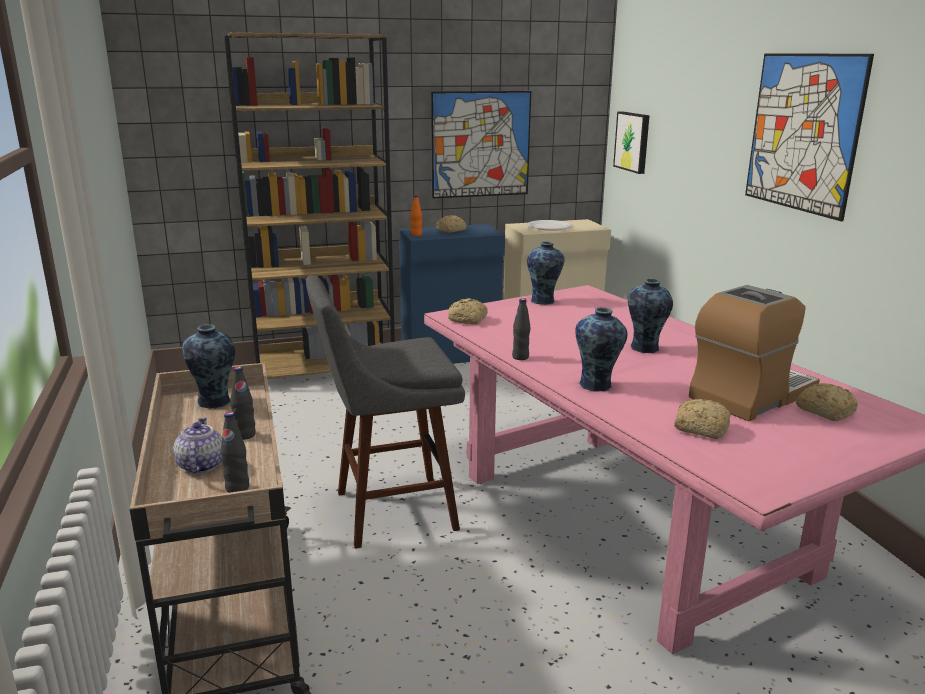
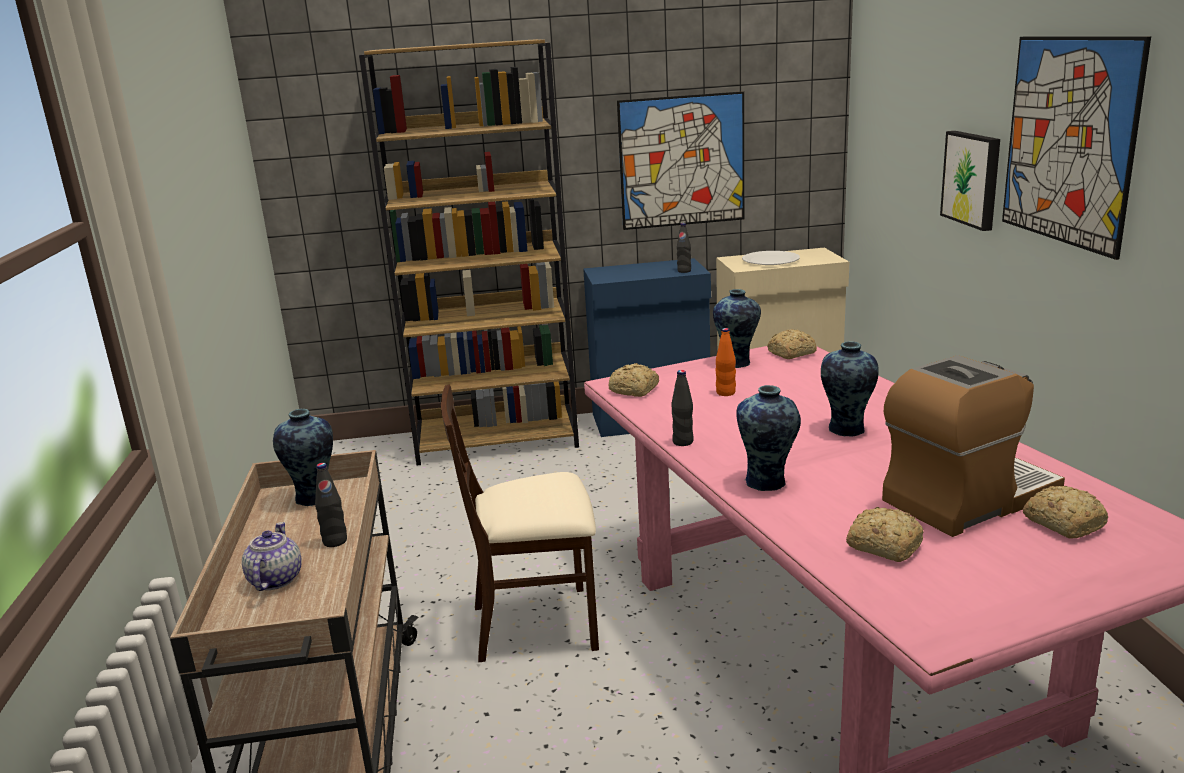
camera: 10 degrees right, 0 degrees up
(237, 488) = (306, 611): black bottle -> black bottle (684, 271)
(388, 511) = (536, 624): grey stool -> beige chair
(416, 235) = (601, 276): orange bottle -> orange bottle (725, 393)
(450, 230) = (644, 269): bread -> bread (790, 353)
(633, 141) = (875, 149): picture -> picture (972, 179)

